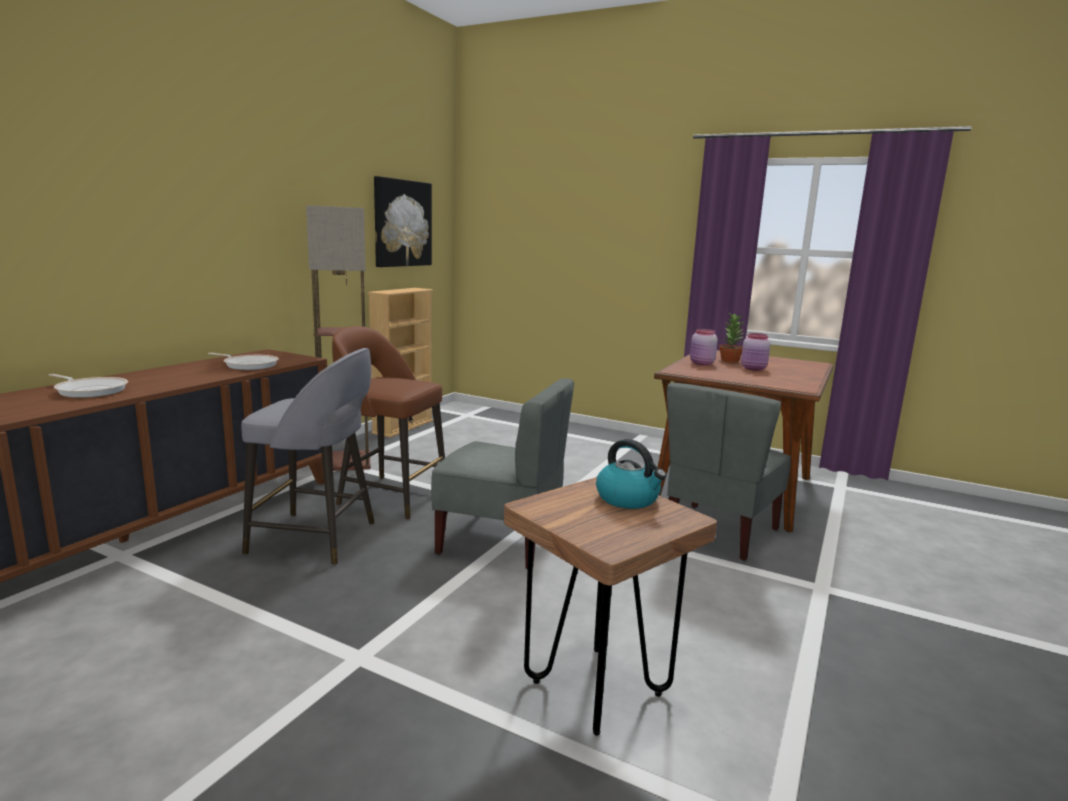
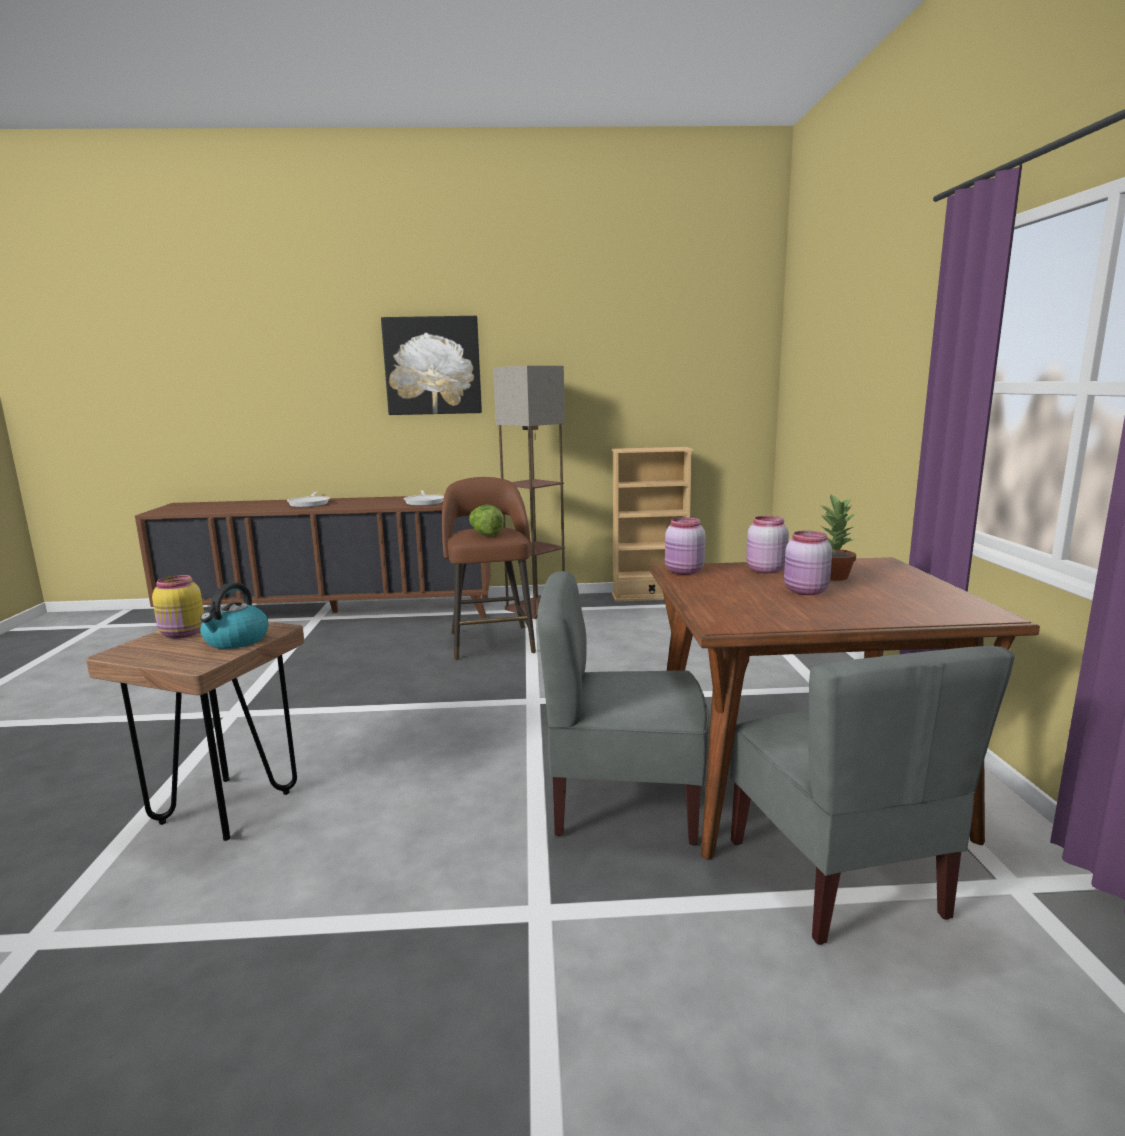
camera: 60 degrees right, 0 degrees up
(316, 538) = (389, 647): grey stool -> none
(402, 223) = (676, 375): picture -> picture (432, 366)
(403, 384) = (485, 535): none -> lettuce
(500, 542) = (452, 702): grey chair -> grey chair (837, 878)
(576, 516) = (183, 634): none -> yellow jar
(685, 372) = (684, 572): none -> pink jar

